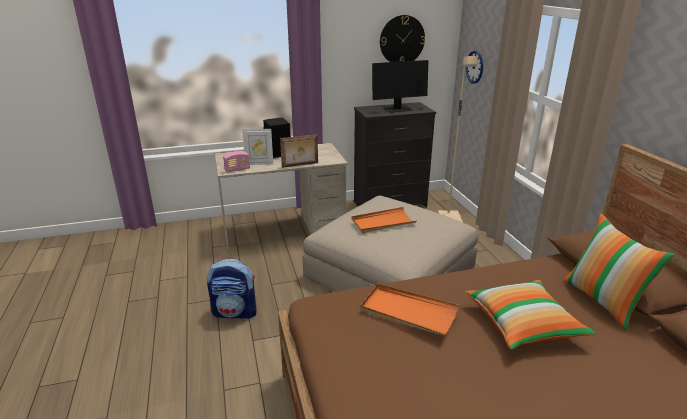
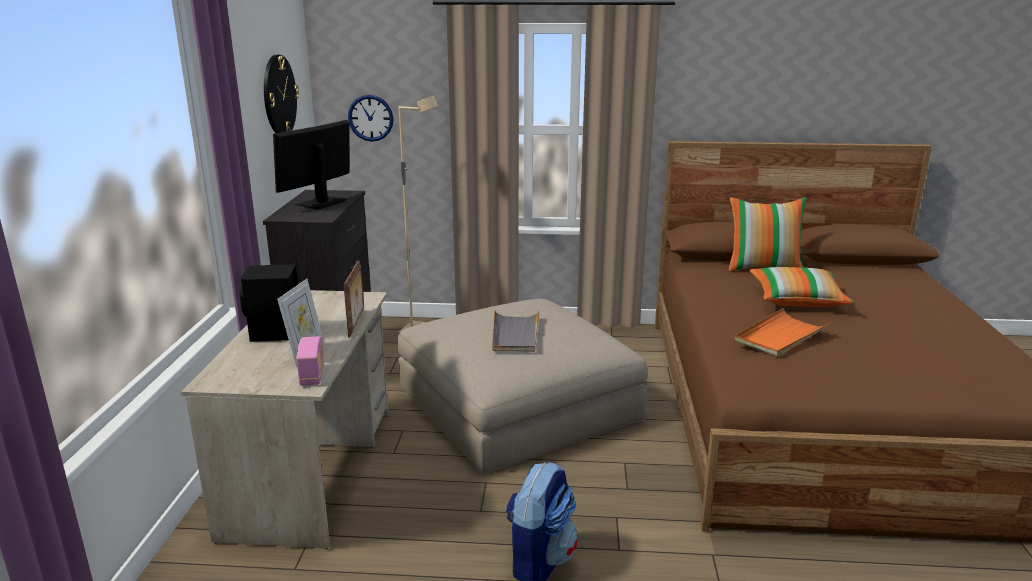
camera: 70 degrees left, 5 degrees down
(383, 222) = (515, 334): orange tray -> grey tray
(397, 109) = (321, 203): monitor -> monitor turned 150 degrees counterclockwise

